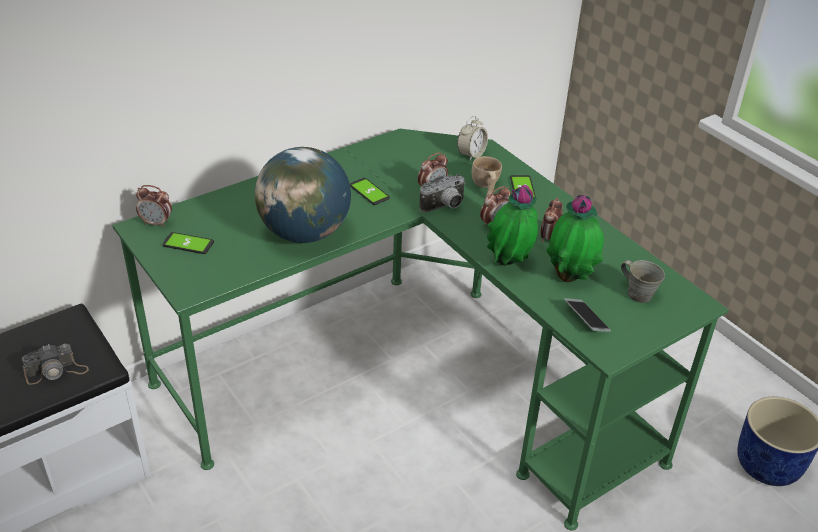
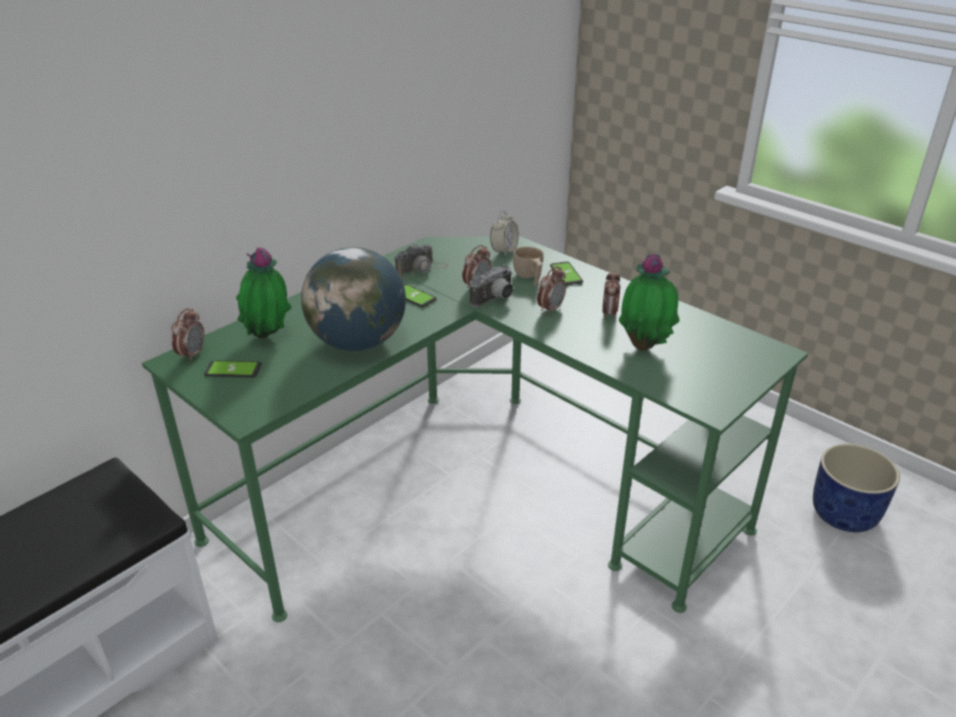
camera: 10 degrees left, 5 degrees down
(56, 371) = (100, 533): camera -> camera (421, 269)
(156, 223) = (192, 354): alarm clock -> alarm clock turned 75 degrees counterclockwise
(509, 265) = (580, 343): potted plant -> potted plant (268, 338)
(586, 319) = (676, 382): phone -> none
(638, 294) = (717, 351): grey mug -> none

